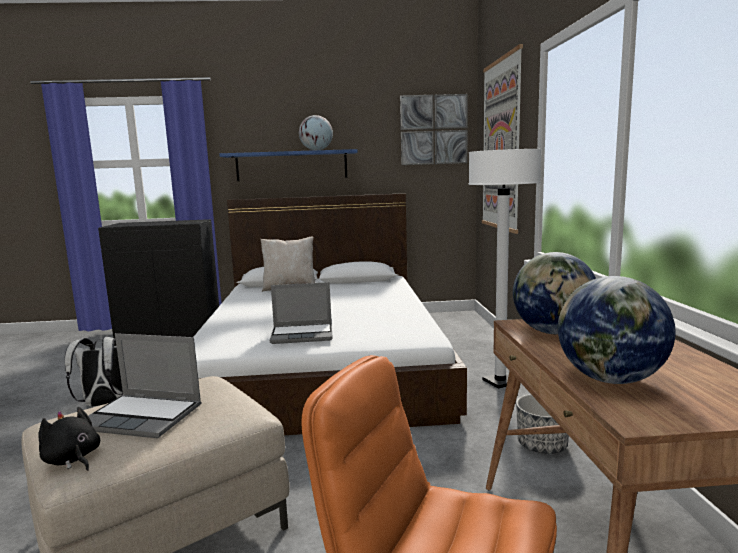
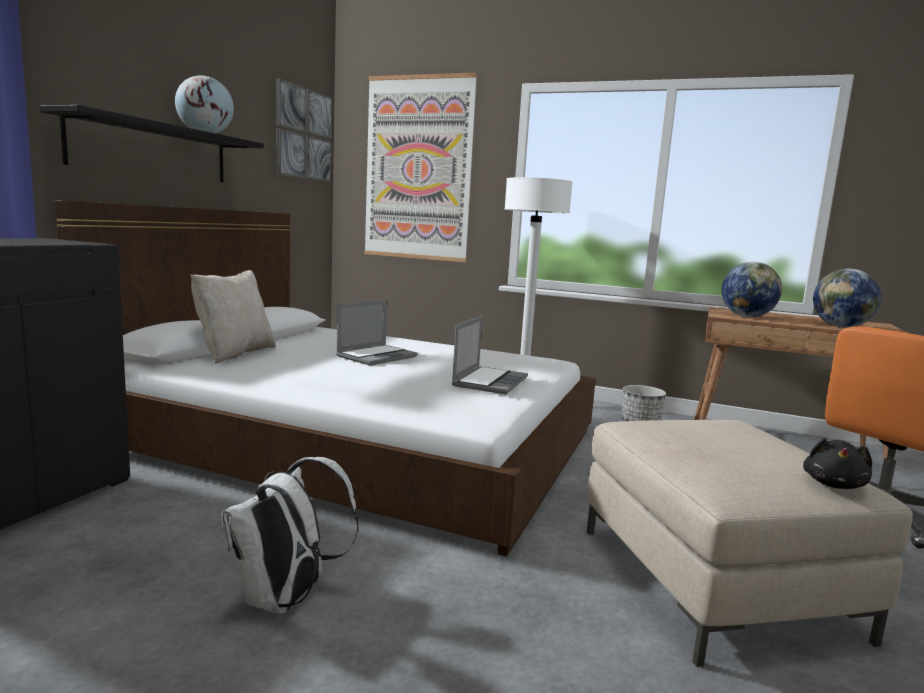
camera: 65 degrees left, 0 degrees up
(72, 459) = (834, 484): black plush toy -> black plush toy turned 45 degrees counterclockwise
(143, 417) = (737, 450): laptop -> laptop (377, 356)
(291, 165) = (152, 151): blue shelf -> black shelf

